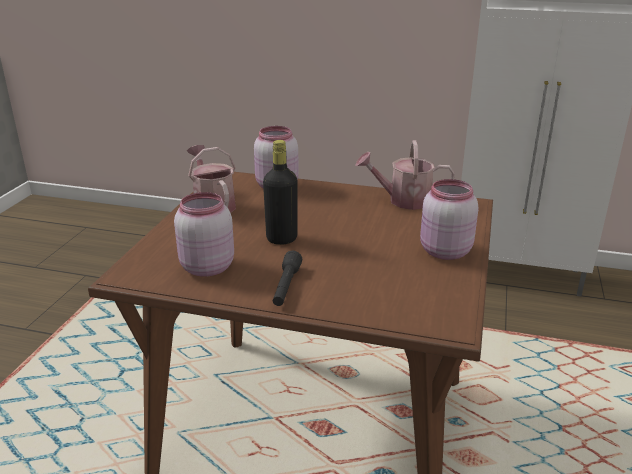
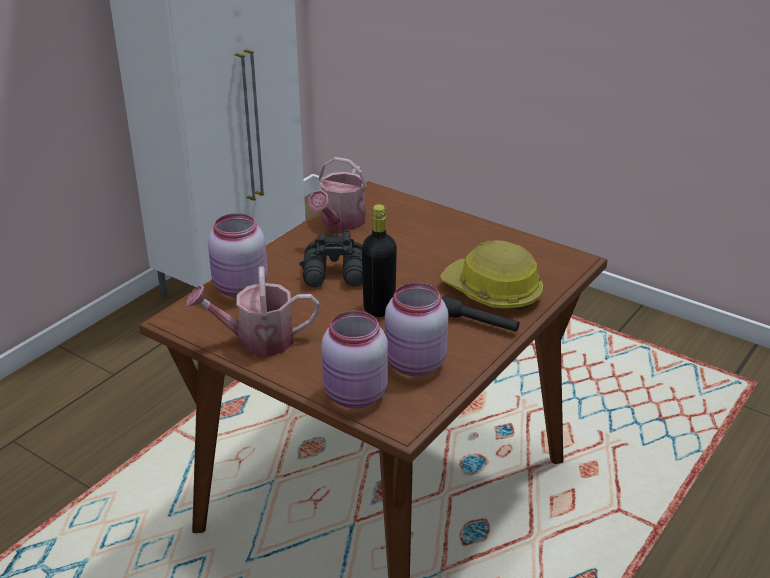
camera: 70 degrees left, 5 degrees up
(321, 213) = (336, 274): none -> black binoculars
(346, 286) = (492, 292): none -> hard hat
(443, 252) = (457, 231): pink jar -> pink jar (355, 396)

